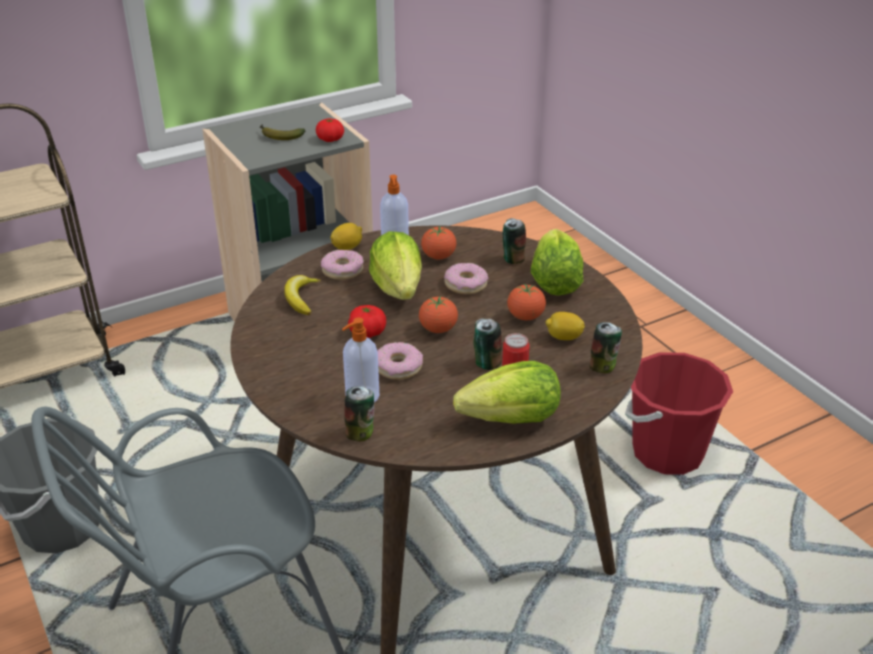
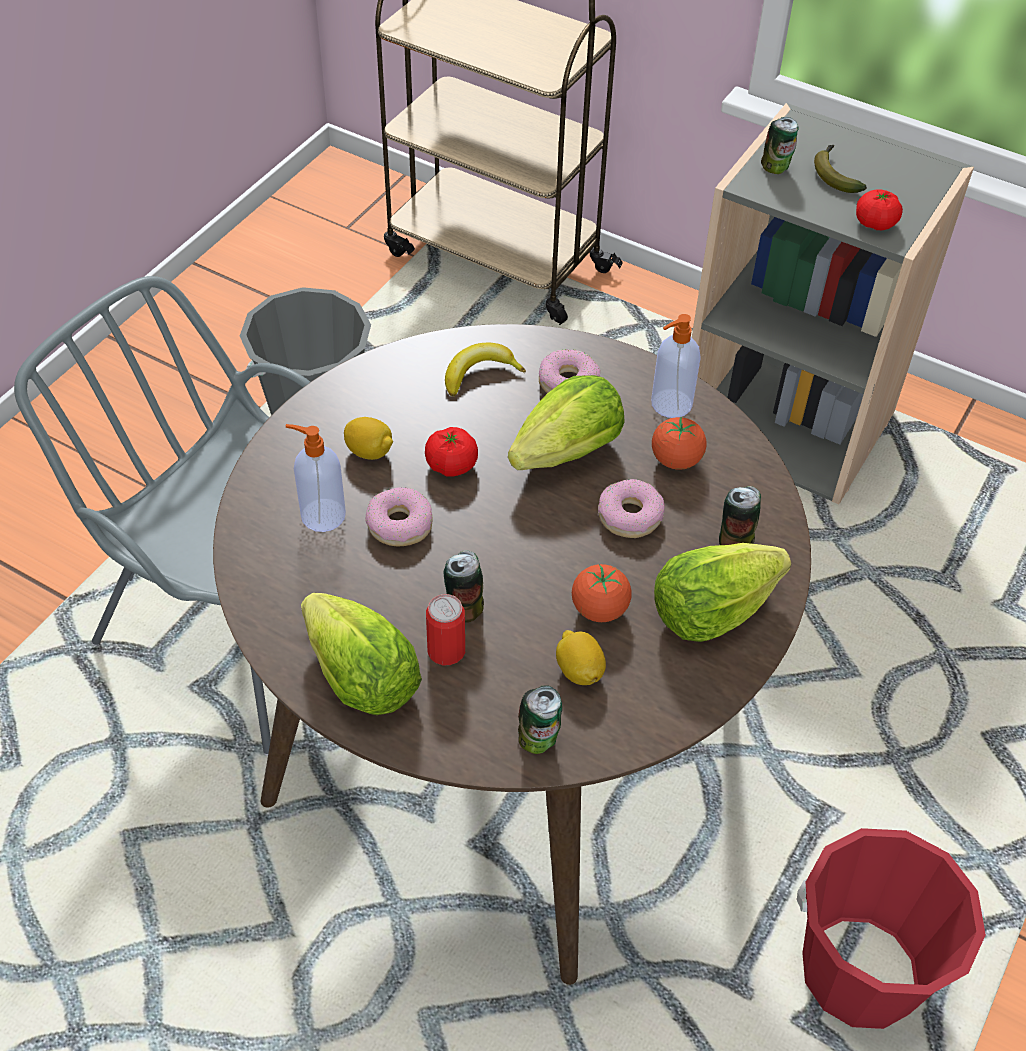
camera: 60 degrees right, 15 degrees up
(347, 247) = (625, 363): lemon -> lemon (369, 451)
(360, 433) = (254, 544): can -> can (776, 168)
(438, 329) = (505, 529): tomato -> none

